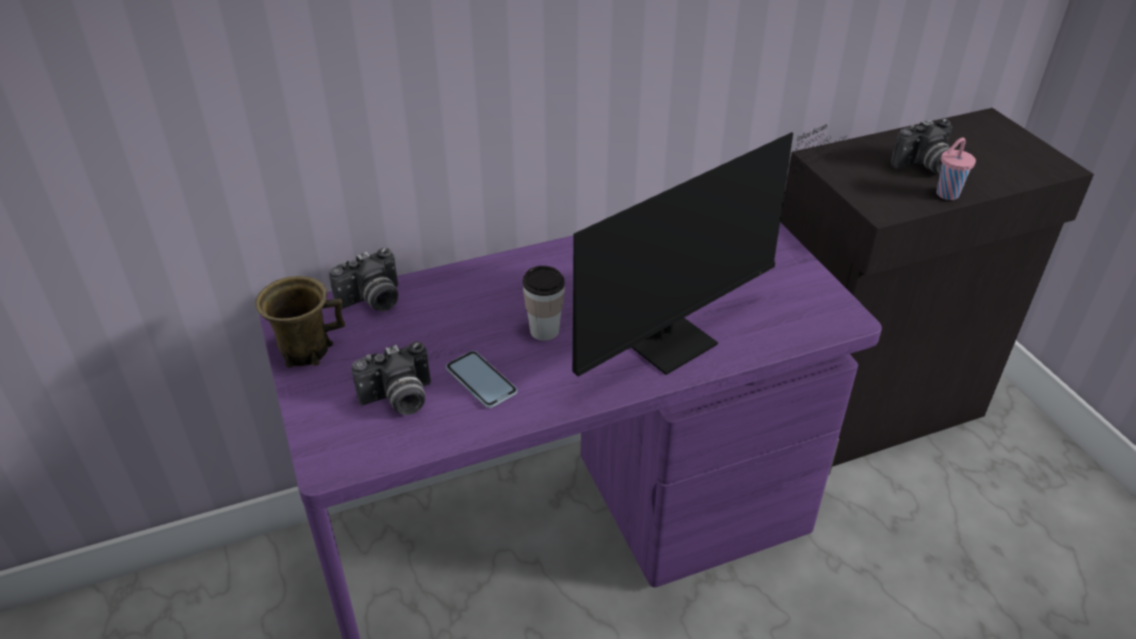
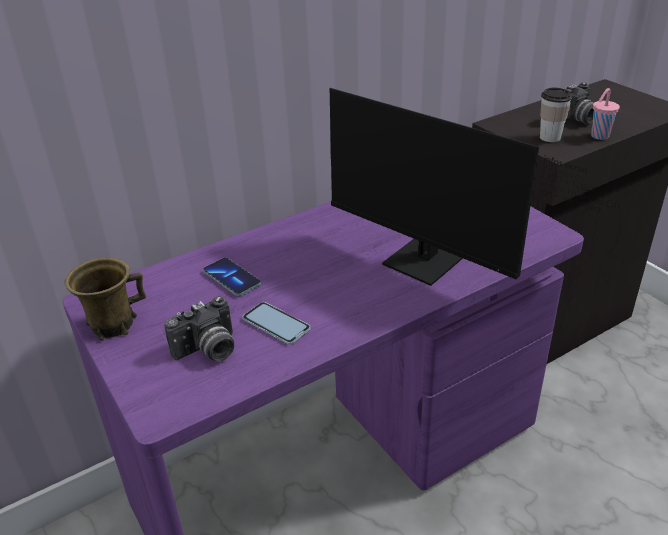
camera: 10 degrees left, 5 degrees down
(373, 302) = (163, 278): camera -> none
(448, 315) = (232, 278): none -> phone
(544, 330) = (317, 278): cup -> cup (550, 137)
(680, 337) = (430, 266): monitor -> monitor turned 90 degrees clockwise

